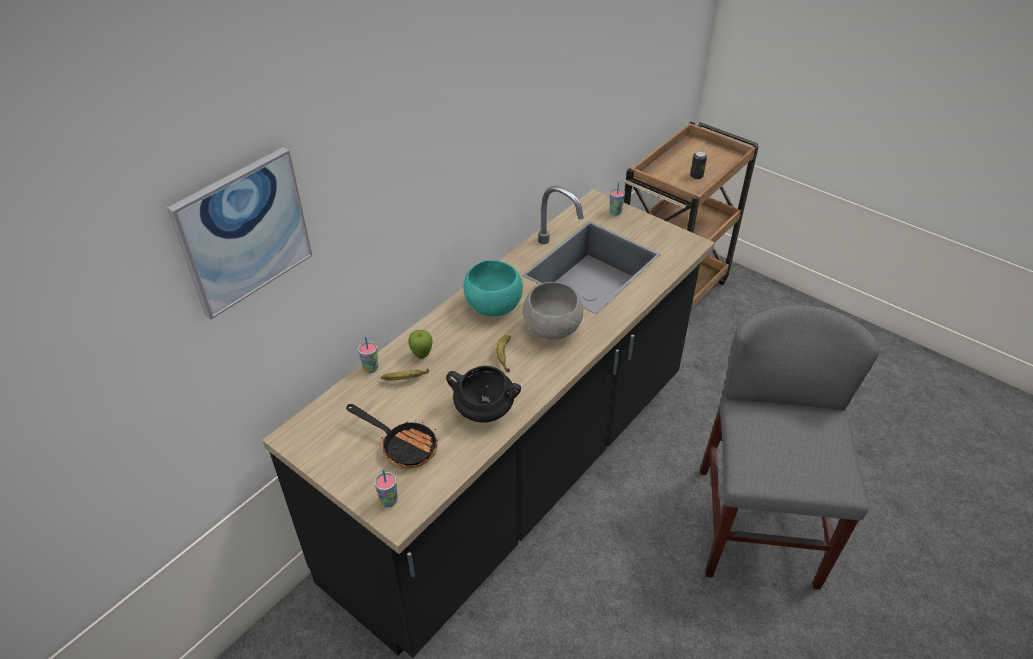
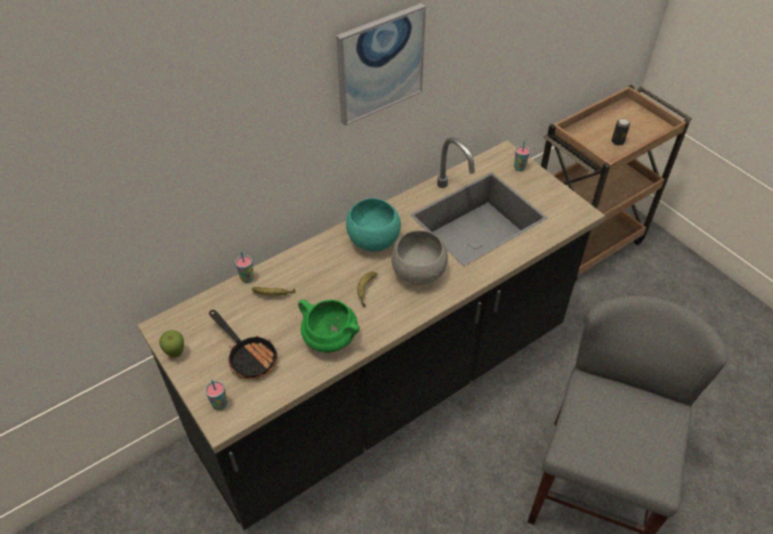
camera: 15 degrees right, 5 degrees up
(243, 232) = (119, 152): picture -> picture (380, 64)
(422, 356) = (294, 275): apple -> apple (176, 354)
(483, 411) = (329, 339): black cooking pot -> green cooking pot

